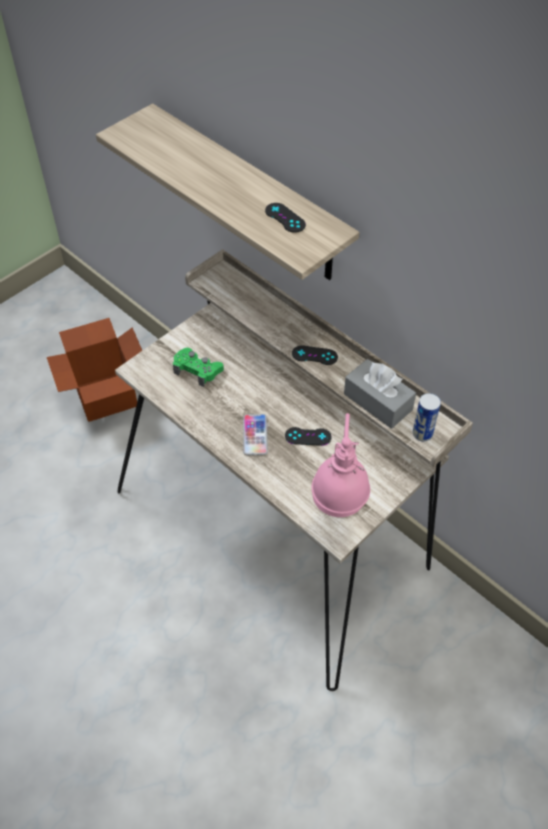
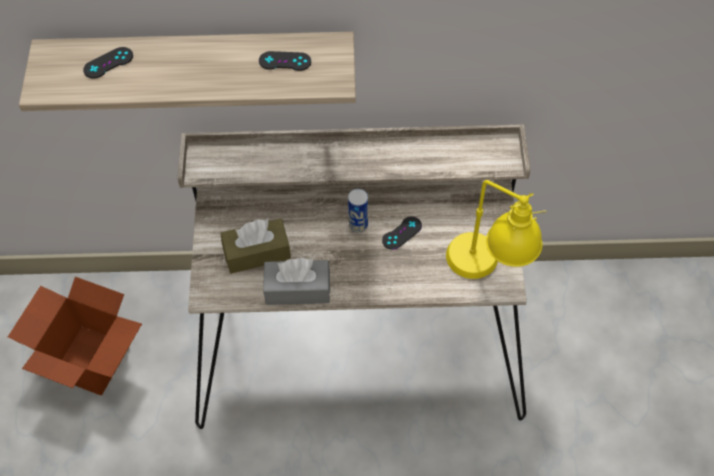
camera: 45 degrees left, 5 degrees up
(197, 370) = (257, 253): green game controller -> brown tissue box
(255, 435) = (363, 265): phone -> none
(314, 355) = (356, 163): black game controller -> black game controller (108, 63)
(338, 515) = (488, 271): pink table lamp -> yellow table lamp
(378, 402) = (441, 162): grey tissue box -> grey tissue box (297, 289)
(422, 434) = (497, 160): can -> can (358, 225)

